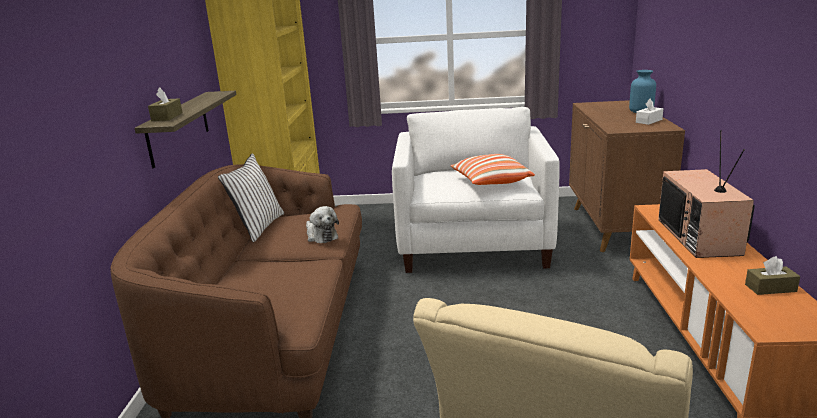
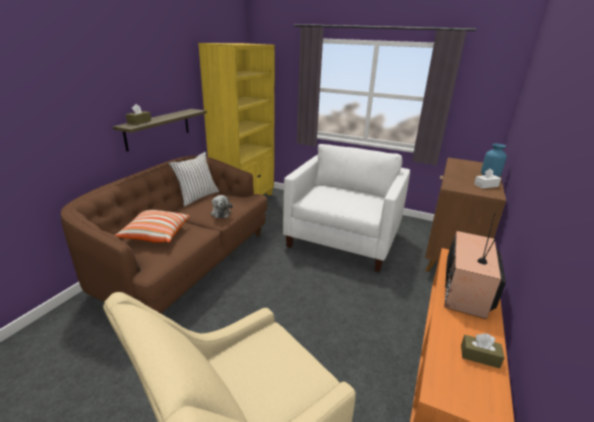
camera: 20 degrees right, 5 degrees up
(490, 182) = (352, 202): pillow -> pillow (155, 234)

